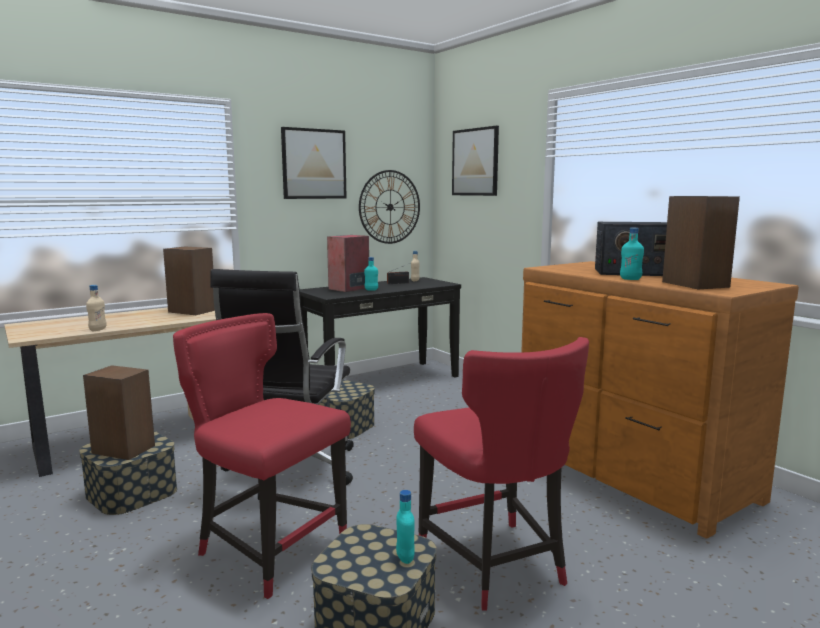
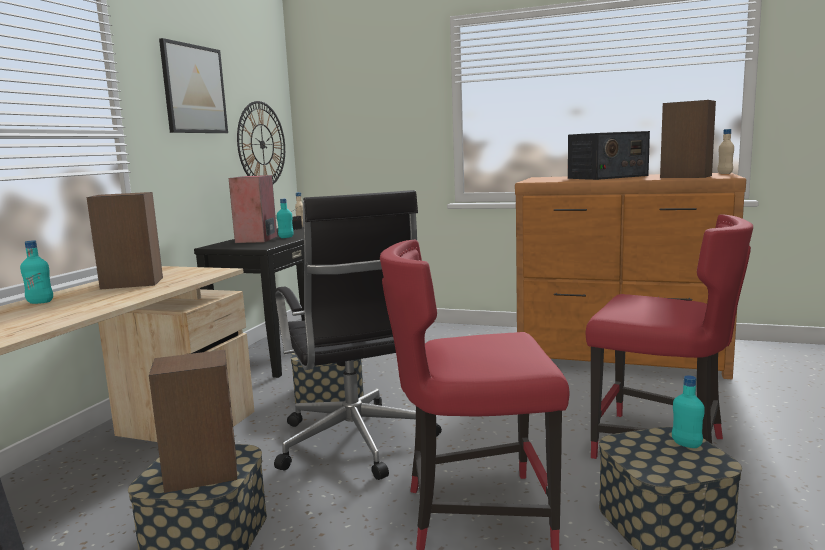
camera: 35 degrees left, 0 degrees up
(98, 330) = (64, 320): beige bottle -> beige bottle (724, 173)
(475, 162) = (355, 92): picture -> none
(630, 279) = (632, 179): turquoise bottle -> turquoise bottle (40, 302)

